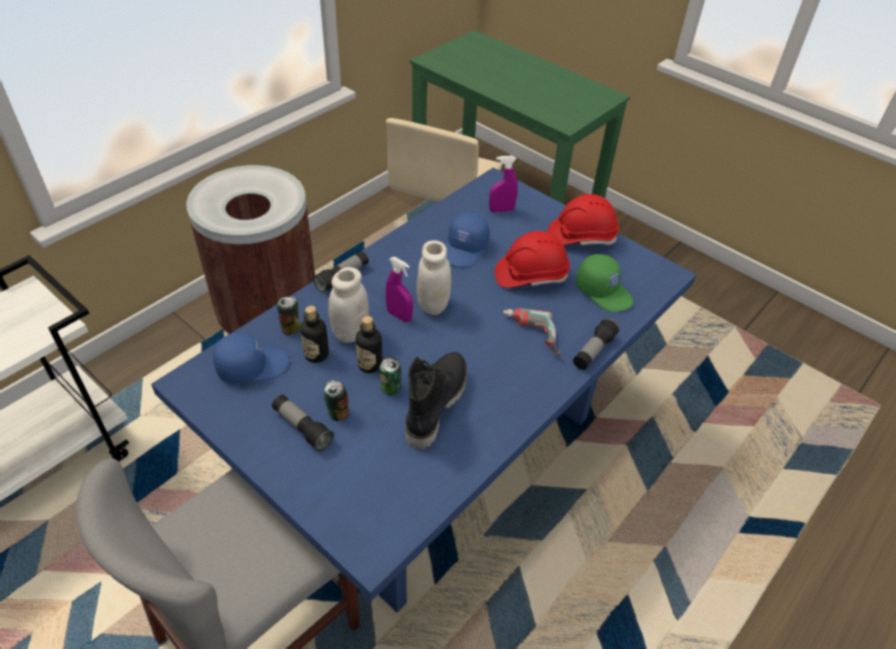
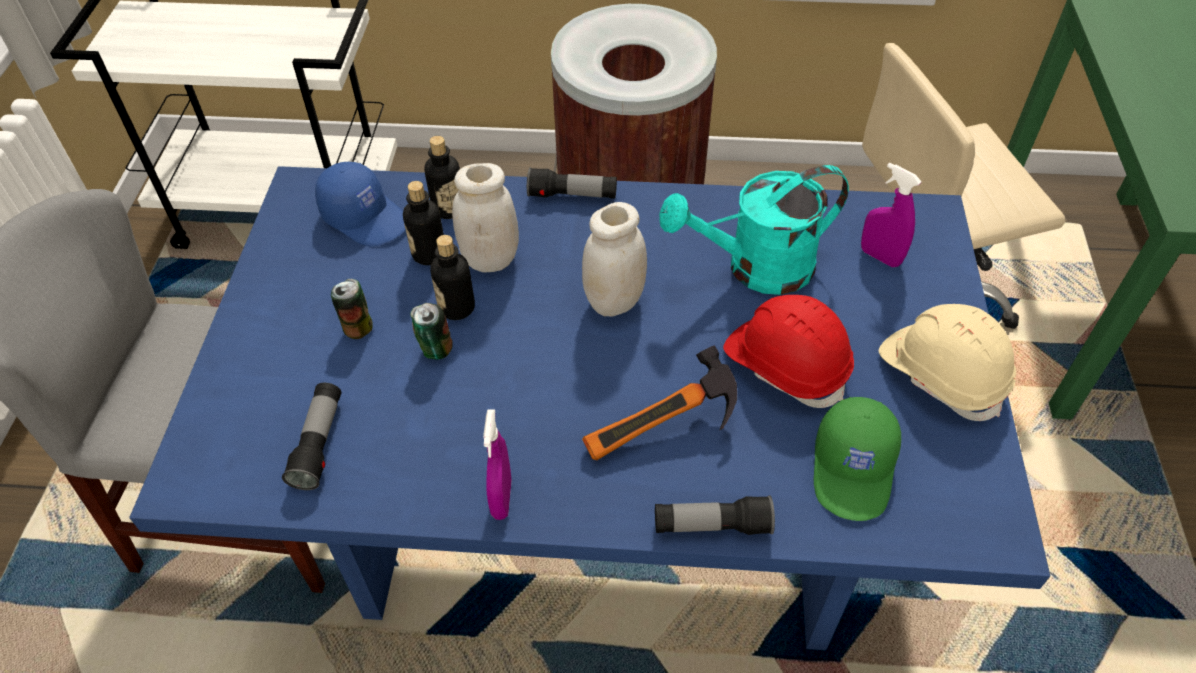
camera: 55 degrees right, 5 degrees up
(291, 328) = (449, 208): can -> bottle
(302, 428) = (312, 313): flashlight -> flashlight (319, 443)
(399, 315) = (563, 282): purple spray bottle -> purple spray bottle (501, 498)
(434, 404) = (447, 406): black boot -> none
(465, 249) = (755, 268): blue cap -> turquoise watering can
(530, 337) = (663, 435): power drill -> hammer
(581, 236) = (942, 374): red hard hat -> beige hard hat

